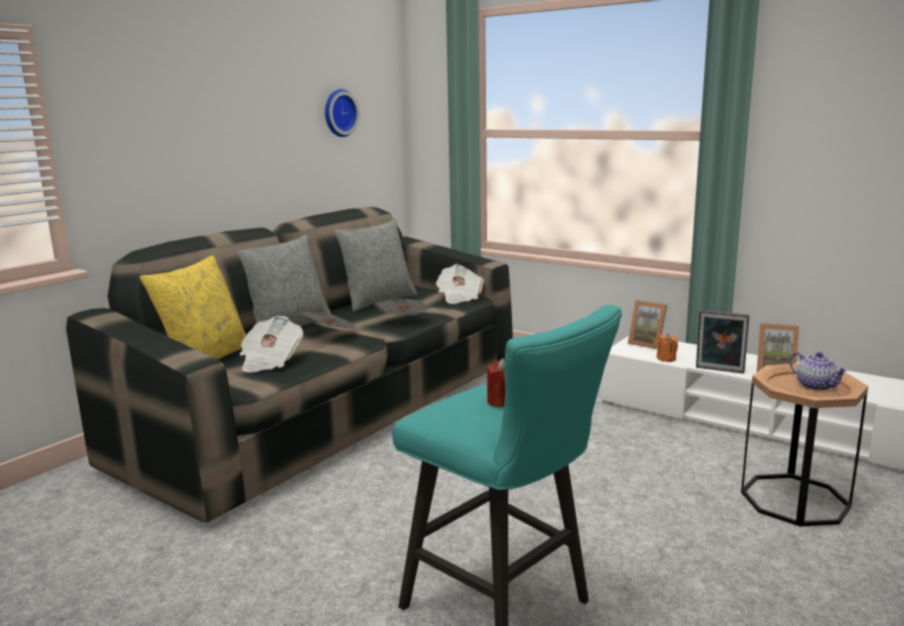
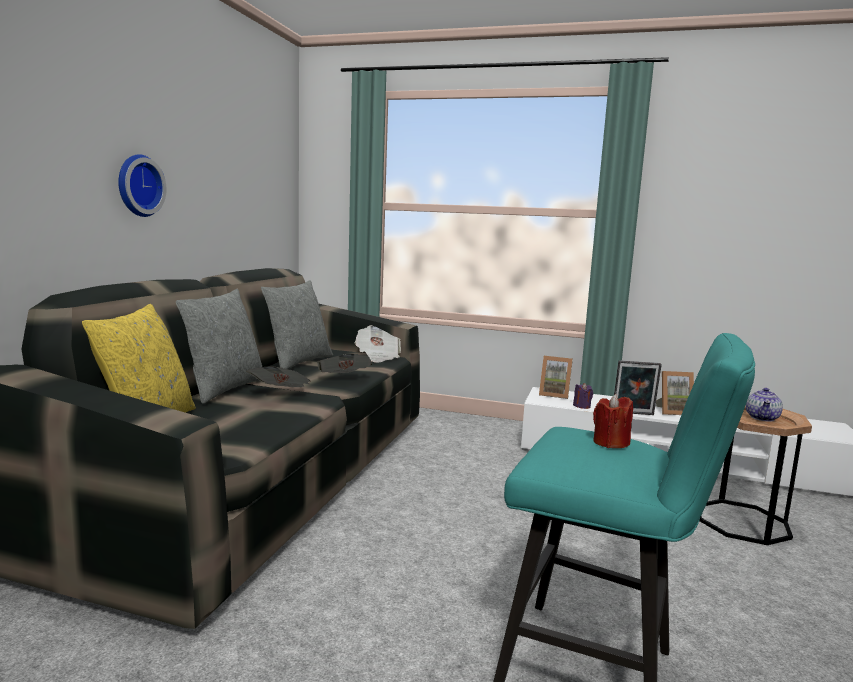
camera: 20 degrees left, 5 degrees down
(270, 361) = (232, 423): newspaper -> none
(338, 113) = (247, 174): wall clock -> wall clock (137, 185)
(666, 358) = (582, 406): orange candle -> purple candle
(816, 386) = (762, 418): teapot -> teapot turned 75 degrees clockwise

